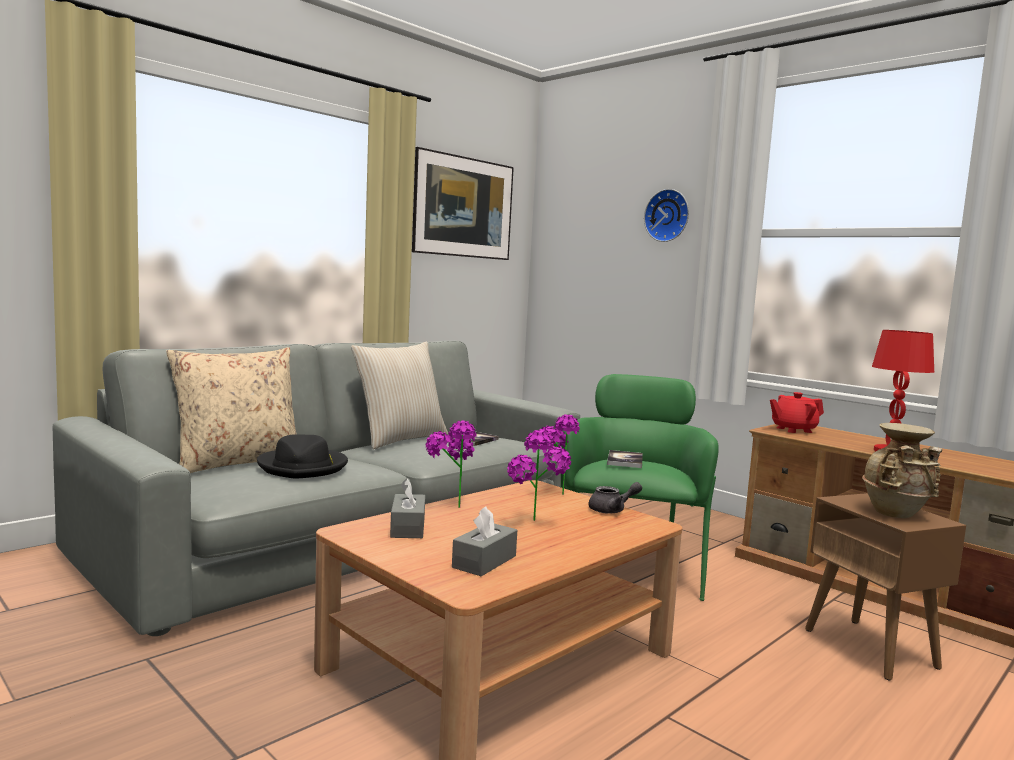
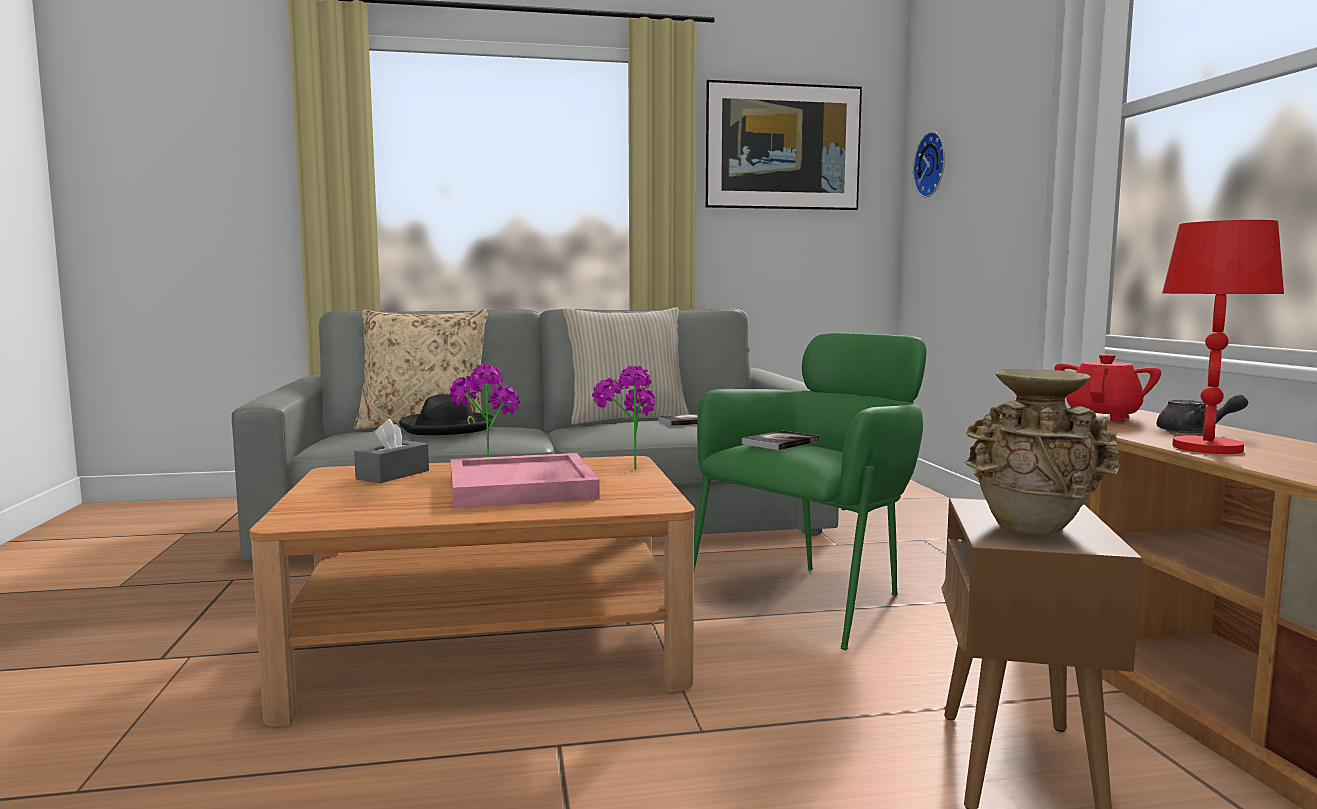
camera: 35 degrees right, 0 degrees up
(484, 561) = (376, 505): grey tissue box -> none
(536, 524) = (522, 487): potted plant -> pink tray
(612, 510) = (648, 487): grey teapot -> grey teapot (1195, 432)
(668, 216) = (1029, 111): wall clock -> wall clock (933, 165)
(793, 430) = (1103, 417): red teapot -> red teapot turned 105 degrees clockwise

